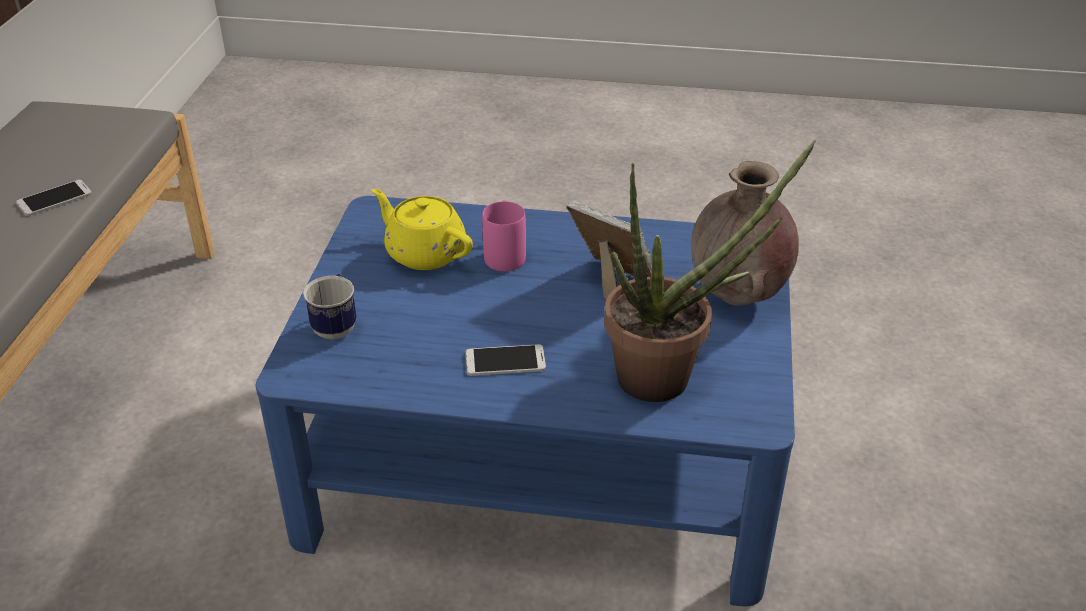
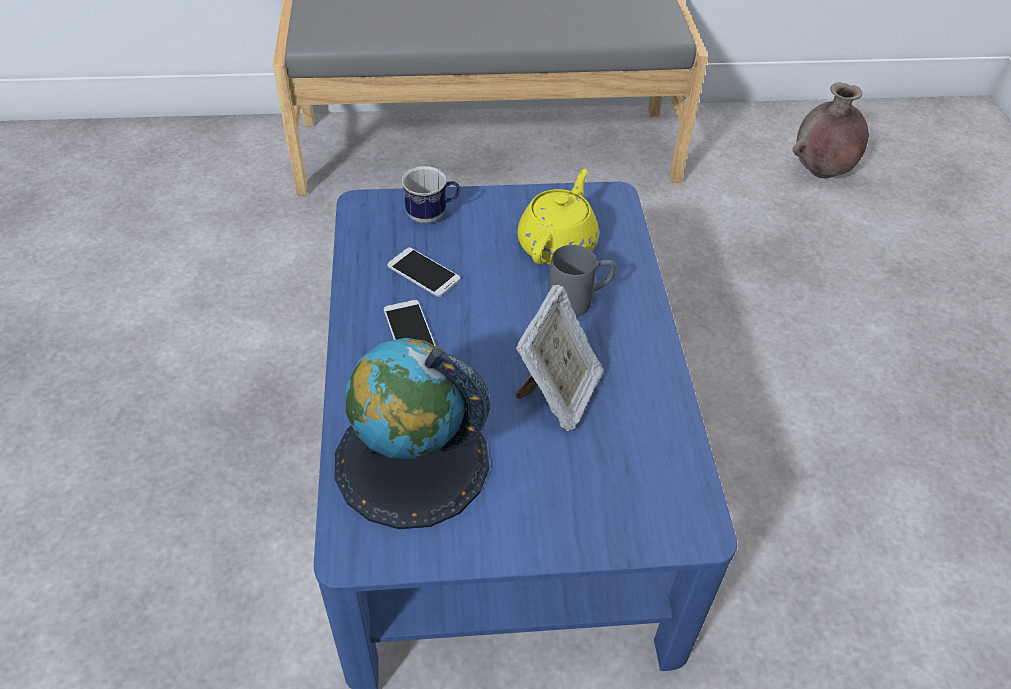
camera: 75 degrees right, 10 degrees up
(54, 198) = (533, 28): phone -> phone (423, 272)
(505, 253) = (579, 300): pink mug -> grey mug
(669, 377) = (411, 462): potted plant -> globe
(738, 297) = (573, 514): brown vase -> brown vase (820, 172)

